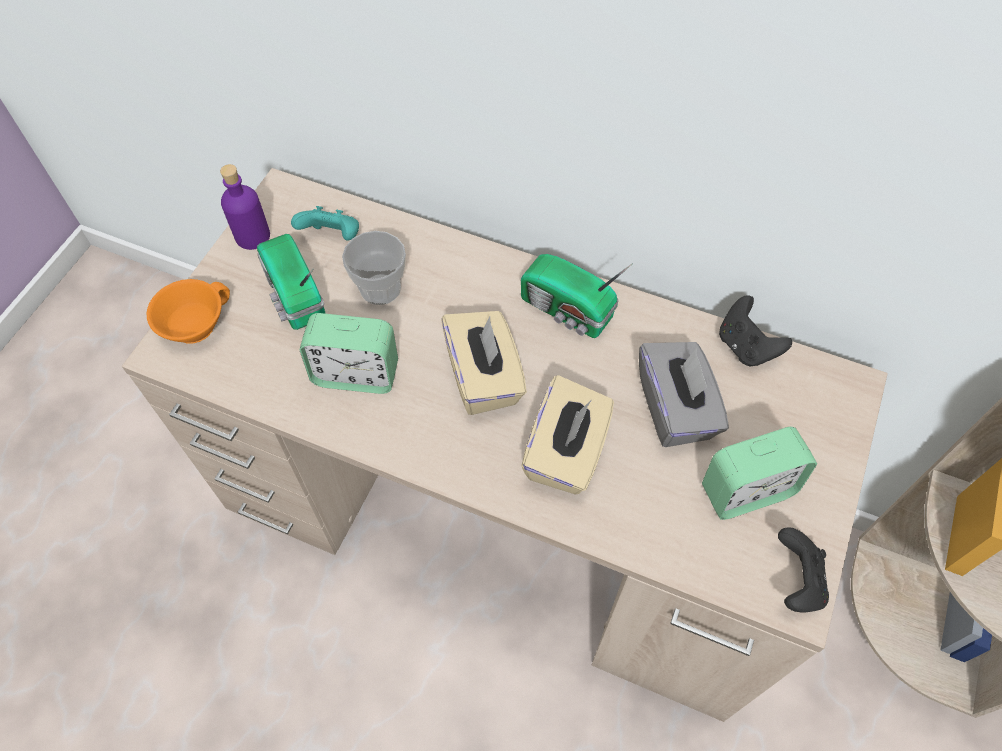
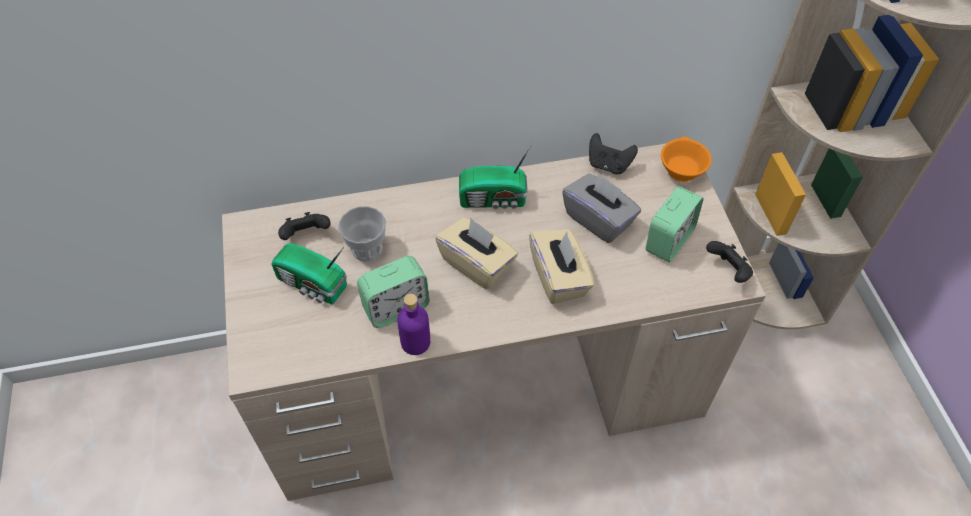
camera: 35 degrees left, 5 degrees down
(194, 323) = (257, 339): orange cup -> orange cup (680, 169)
(253, 236) = (249, 264): purple bottle -> purple bottle (415, 342)
(332, 237) = (306, 235): turquoise game controller -> black game controller

